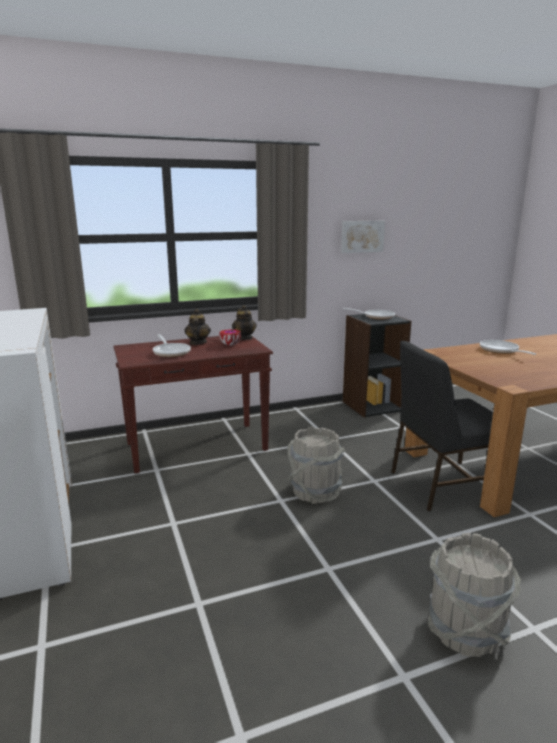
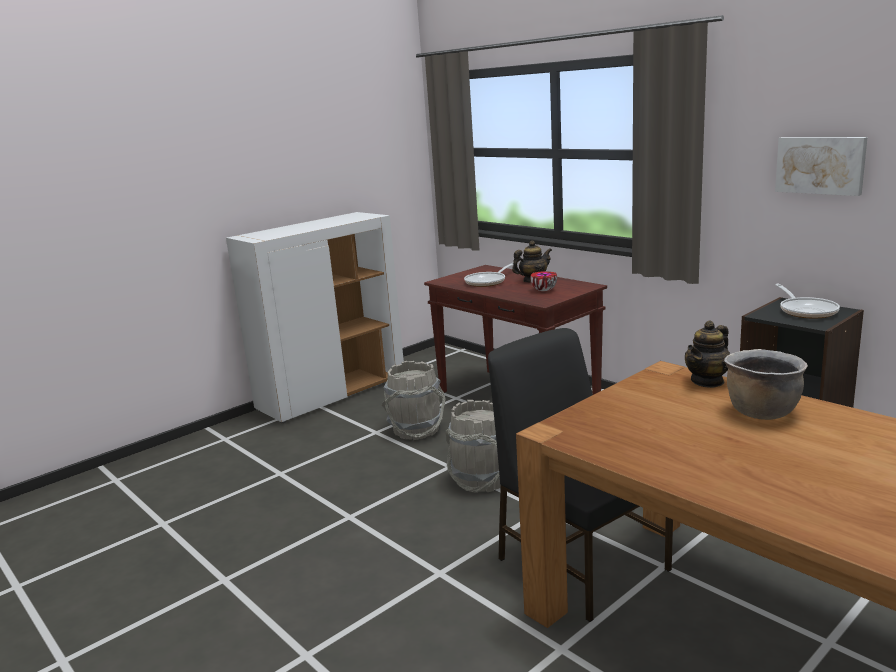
camera: 70 degrees right, 0 degrees up
(244, 338) = (581, 288): teapot -> teapot (707, 381)
(465, 631) = (288, 608): grey bucket -> grey bucket (416, 430)
(501, 351) = (761, 412): frying pan -> brown cooking pot

